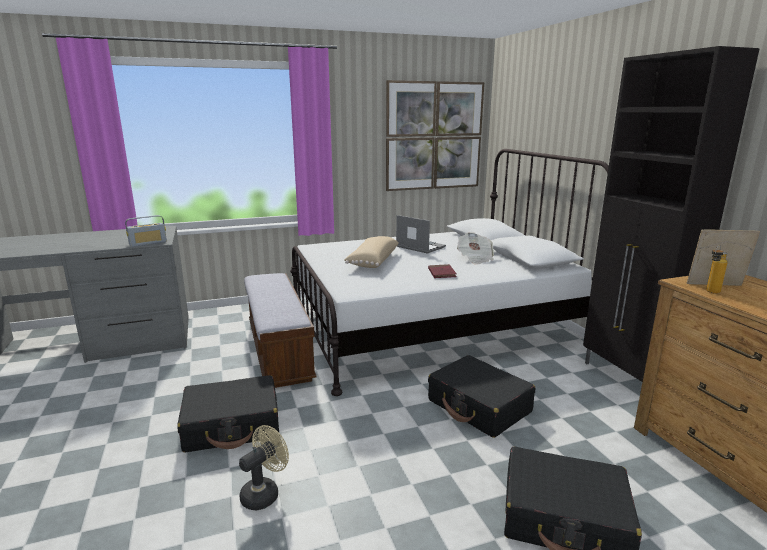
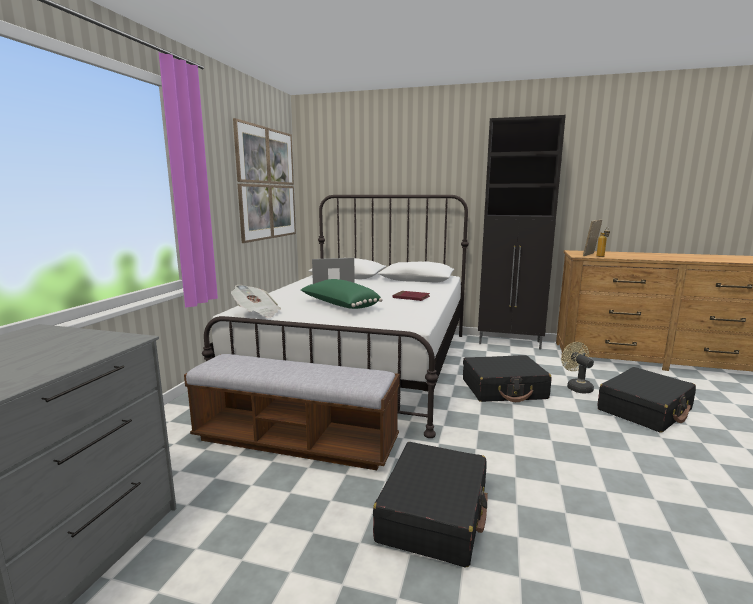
camera: 55 degrees left, 5 degrees down
(148, 243) = (111, 346): radio -> none
(264, 493) = (575, 522): beige fan -> beige fan (576, 387)
(372, 261) = (339, 305): beige pillow -> green pillow
(475, 258) = (392, 286): newspaper -> newspaper (257, 313)

